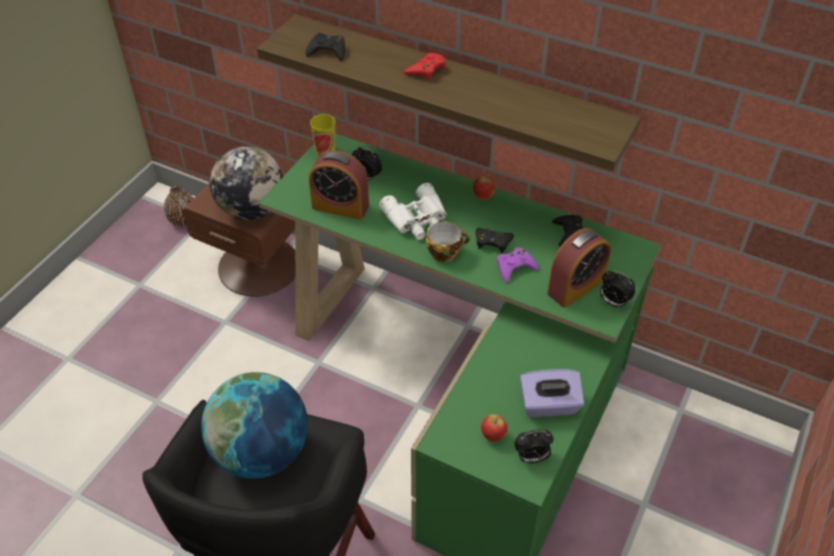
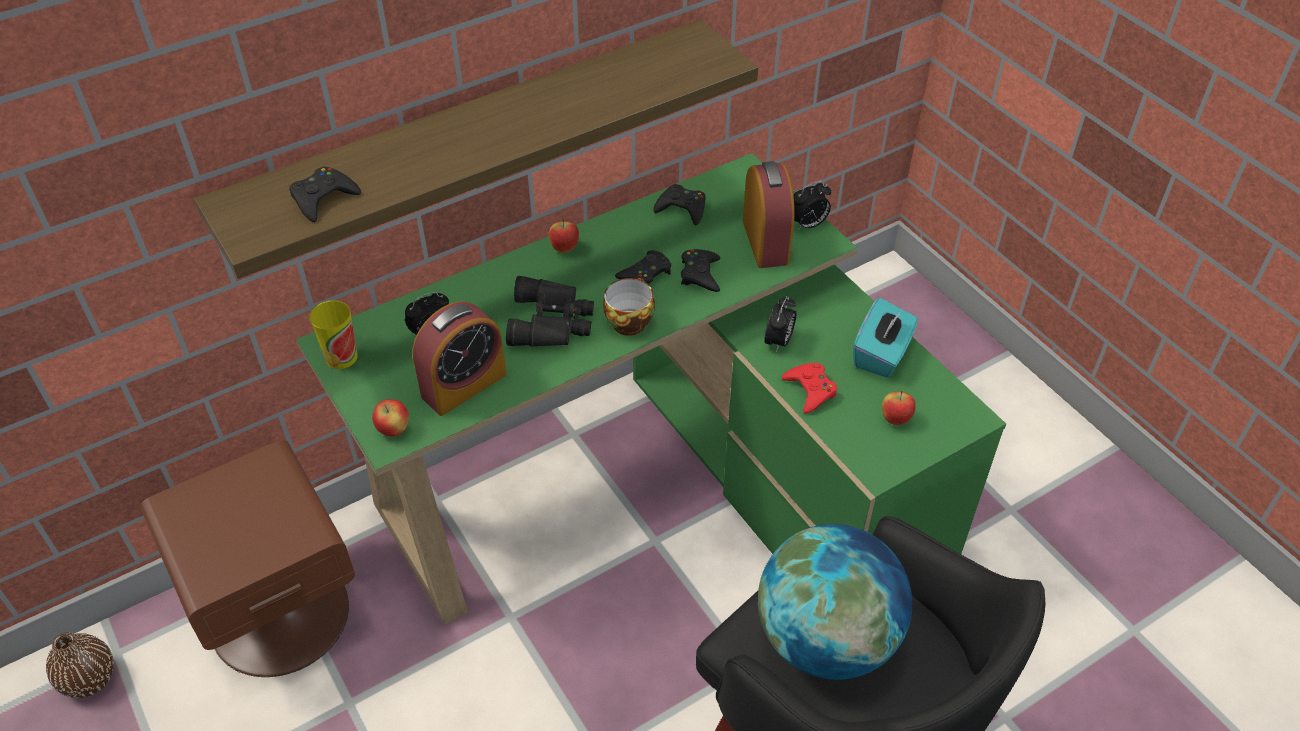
camera: 60 degrees left, 0 degrees up
(252, 210) = (280, 527): globe -> none
(289, 196) = (394, 430): none -> apple
(417, 219) = (552, 321): white binoculars -> black binoculars
(426, 70) = (460, 130): red game controller -> red game controller (810, 390)
(515, 267) = (700, 274): purple game controller -> black game controller
(531, 458) = (942, 401): alarm clock -> alarm clock (779, 342)
(549, 405) = (881, 354): purple tissue box -> turquoise tissue box

